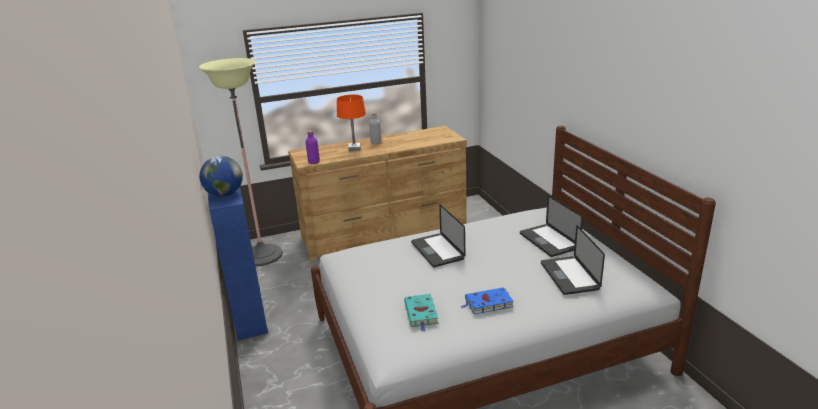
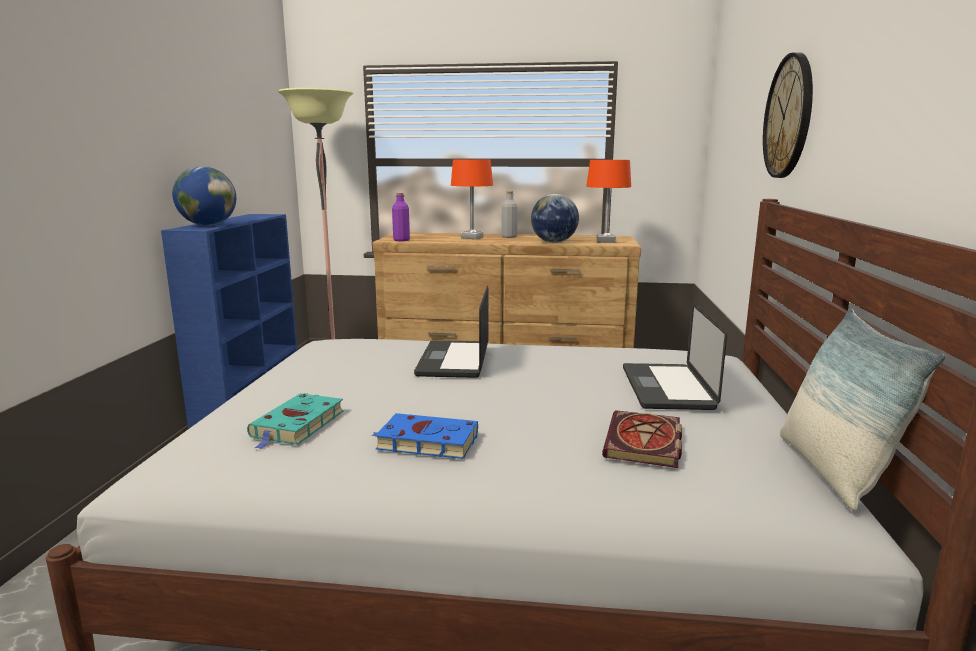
camera: 25 degrees right, 10 degrees down
(412, 145) = (553, 242): none -> globe
(440, 137) = (605, 241): none -> orange table lamp
(565, 84) = (788, 117): none -> wall clock
(569, 276) = (645, 443): laptop -> book
(636, 267) = (833, 471): none -> pillow

